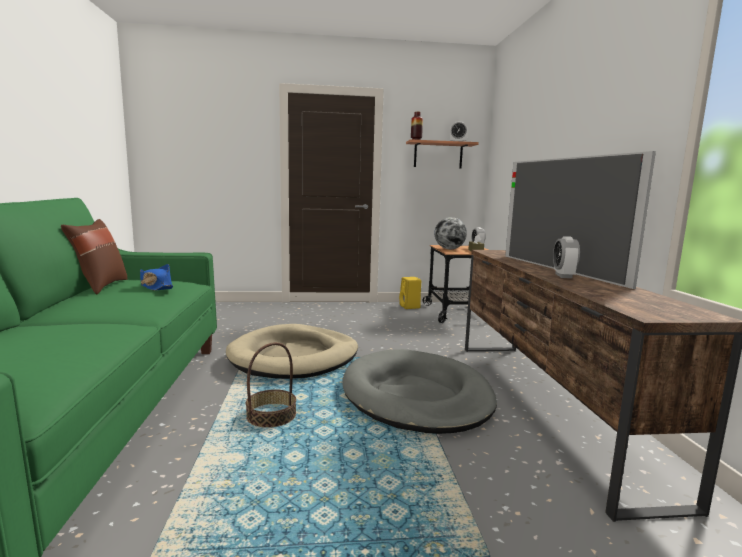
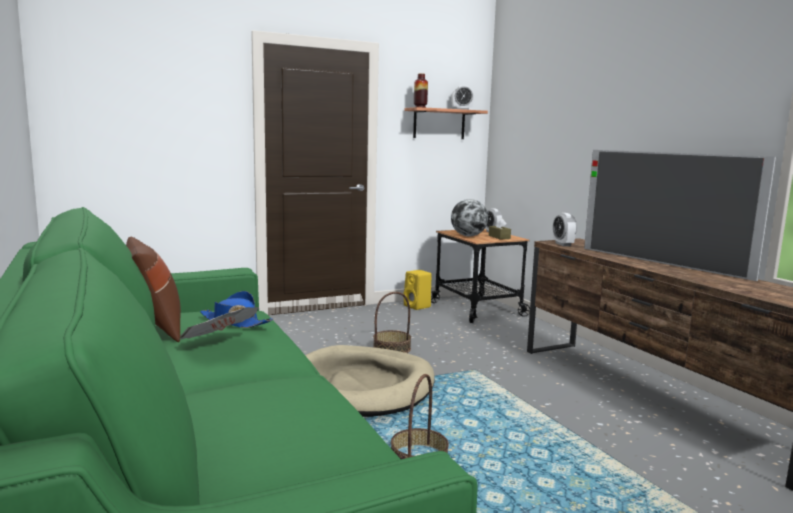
camera: 20 degrees left, 0 degrees up
(115, 297) = (219, 344): none -> newspaper
(352, 333) = (391, 348): none -> basket
(416, 396) = (536, 411): grey dog bed -> none
(563, 276) = (681, 271): alarm clock -> alarm clock (563, 244)

